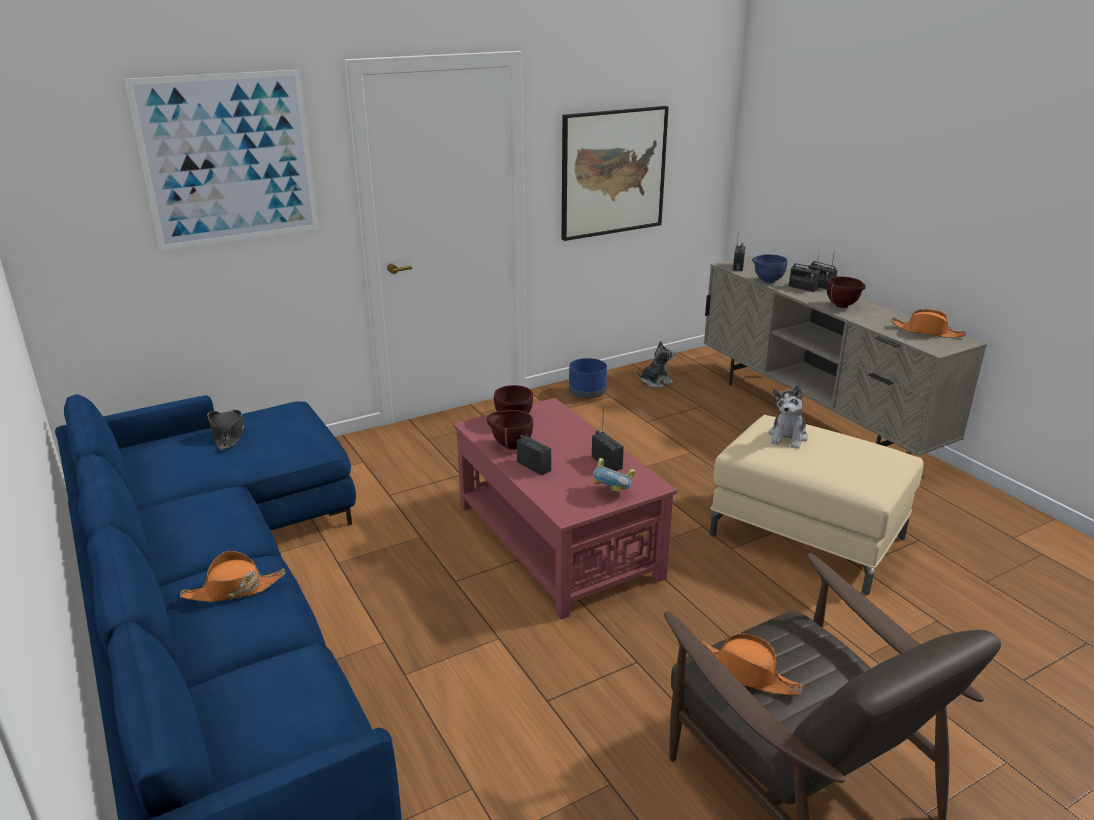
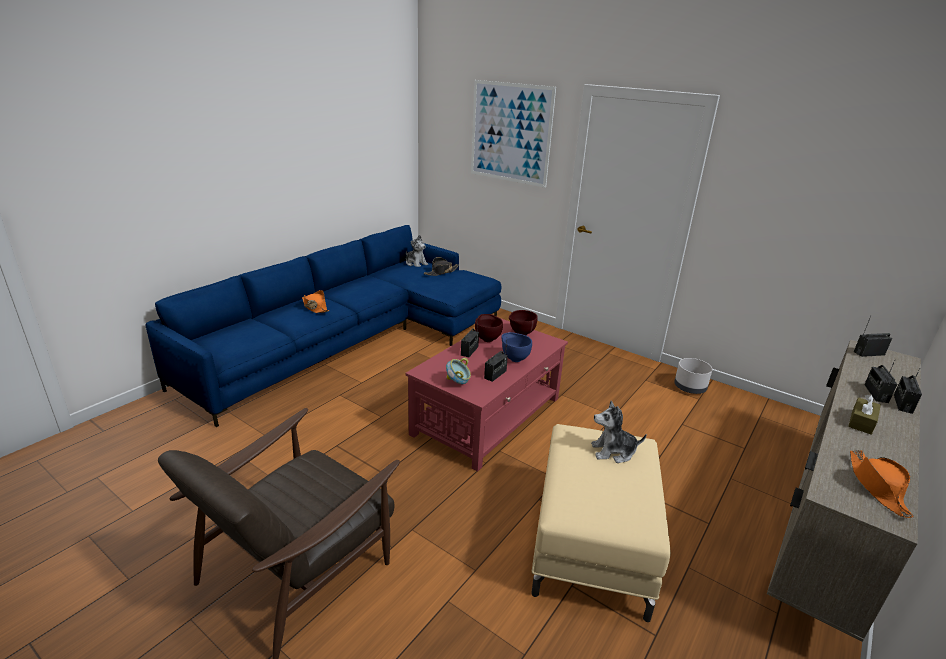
camera: 65 degrees right, 0 degrees up
(587, 393) = (689, 387): blue planter -> grey planter
(613, 172) = (790, 220): picture -> none
(655, 382) = (754, 416): plush toy -> plush toy (416, 263)
(746, 673) = (299, 472): orange hat -> none
(766, 281) = (855, 372): blue bowl -> blue bowl (514, 359)
(843, 306) = (861, 422): brown bowl -> brown tissue box

